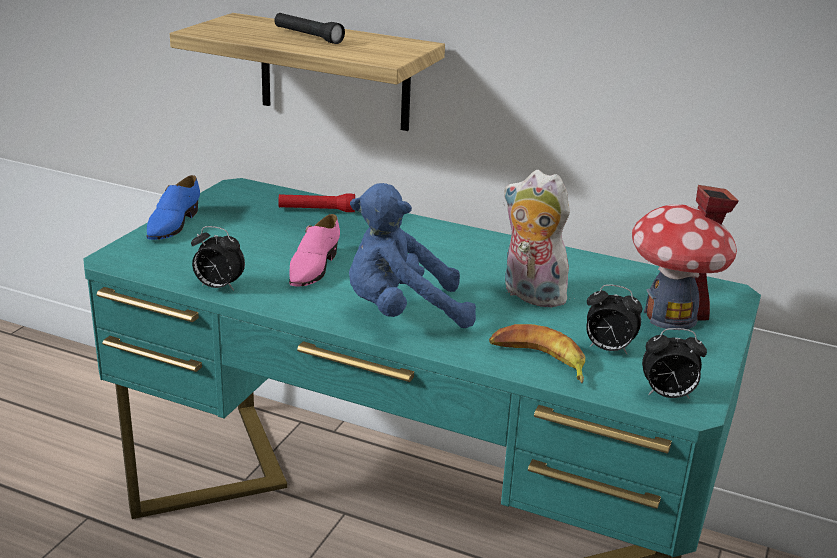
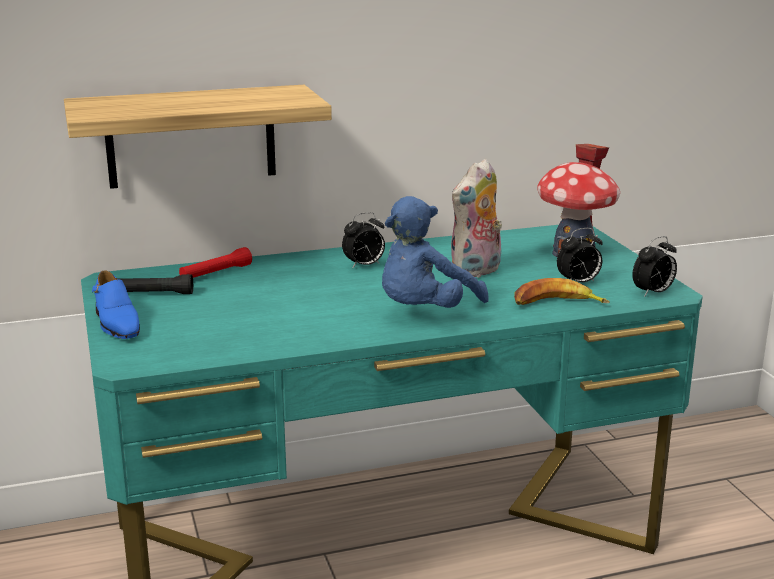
camera: 40 degrees left, 5 degrees down
(218, 287) = (260, 348): alarm clock -> alarm clock (364, 265)
(308, 36) = (194, 100): black flashlight -> black flashlight (152, 294)
(313, 268) = (302, 309): pink shoe -> none
(529, 295) = (476, 272): plush toy -> plush toy turned 45 degrees counterclockwise

